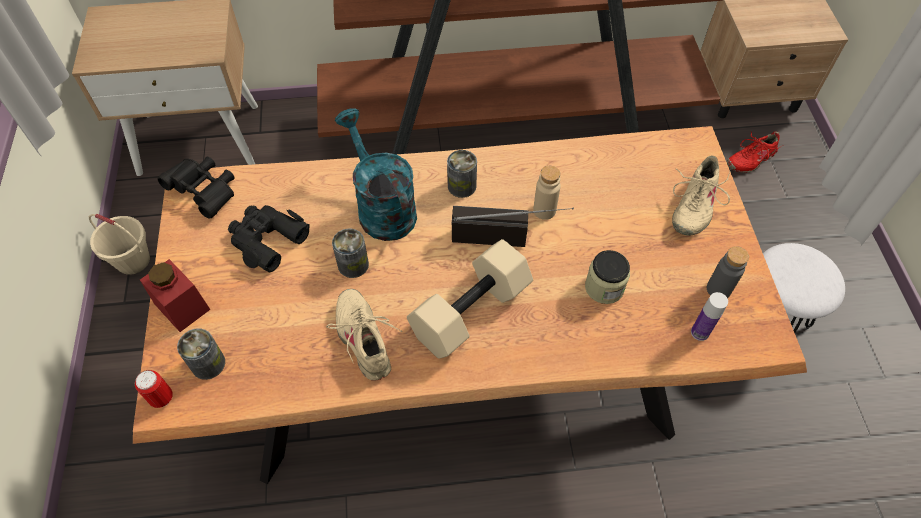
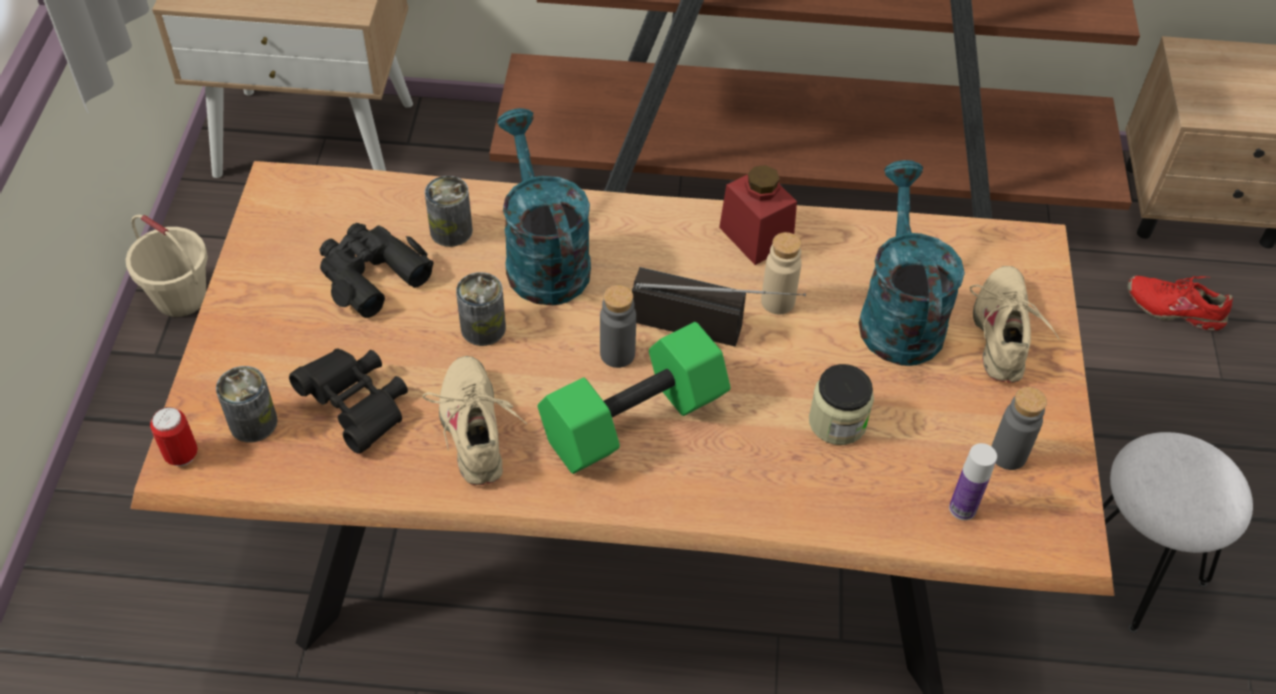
camera: 10 degrees right, 5 degrees down
(182, 306) = (235, 342): red jar -> red jar (756, 236)
(205, 192) = (300, 197): black binoculars -> black binoculars (358, 407)
(448, 266) = (617, 354): none -> grey bottle
(462, 186) = (665, 248): can -> can (451, 231)
(471, 313) = (633, 422): beige dumbbell -> green dumbbell
(623, 205) = (898, 313): none -> turquoise watering can
(693, 206) = (1003, 333): beige shoe -> beige shoe turned 150 degrees clockwise
(750, 159) = (1174, 308): red shoe -> red shoe turned 45 degrees clockwise

